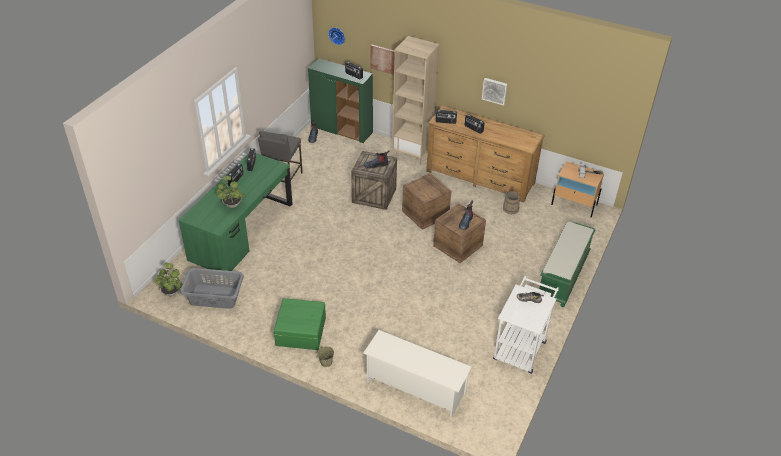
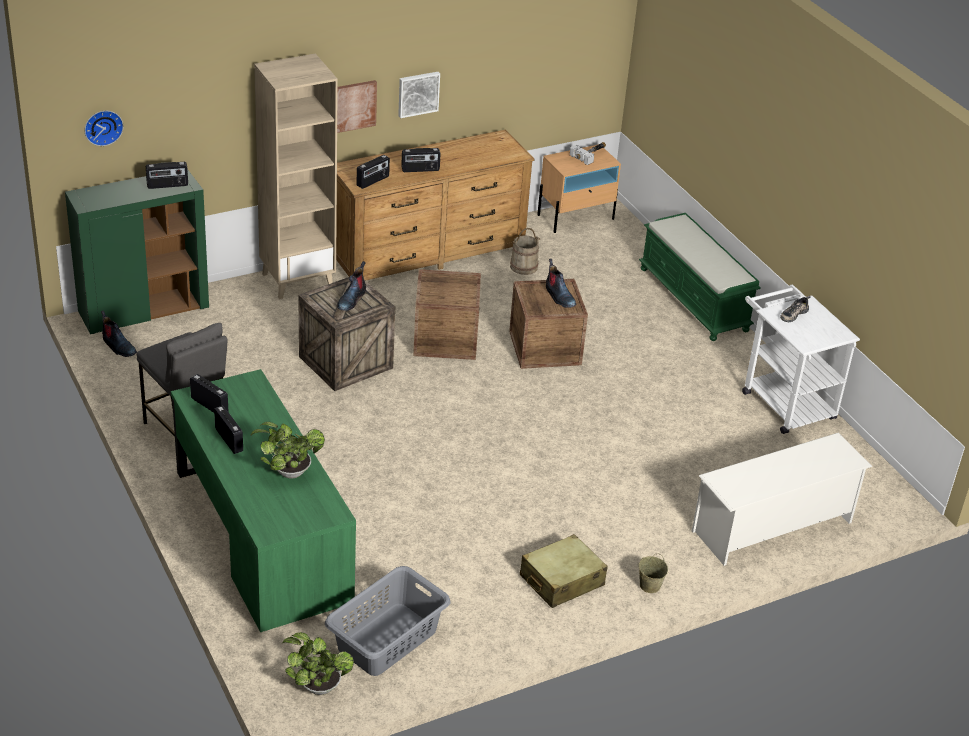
camera: 55 degrees left, 5 degrees down
(300, 331) = (561, 581): green storage box -> beige suitcase
(383, 59) = (204, 130): picture -> picture (352, 106)

